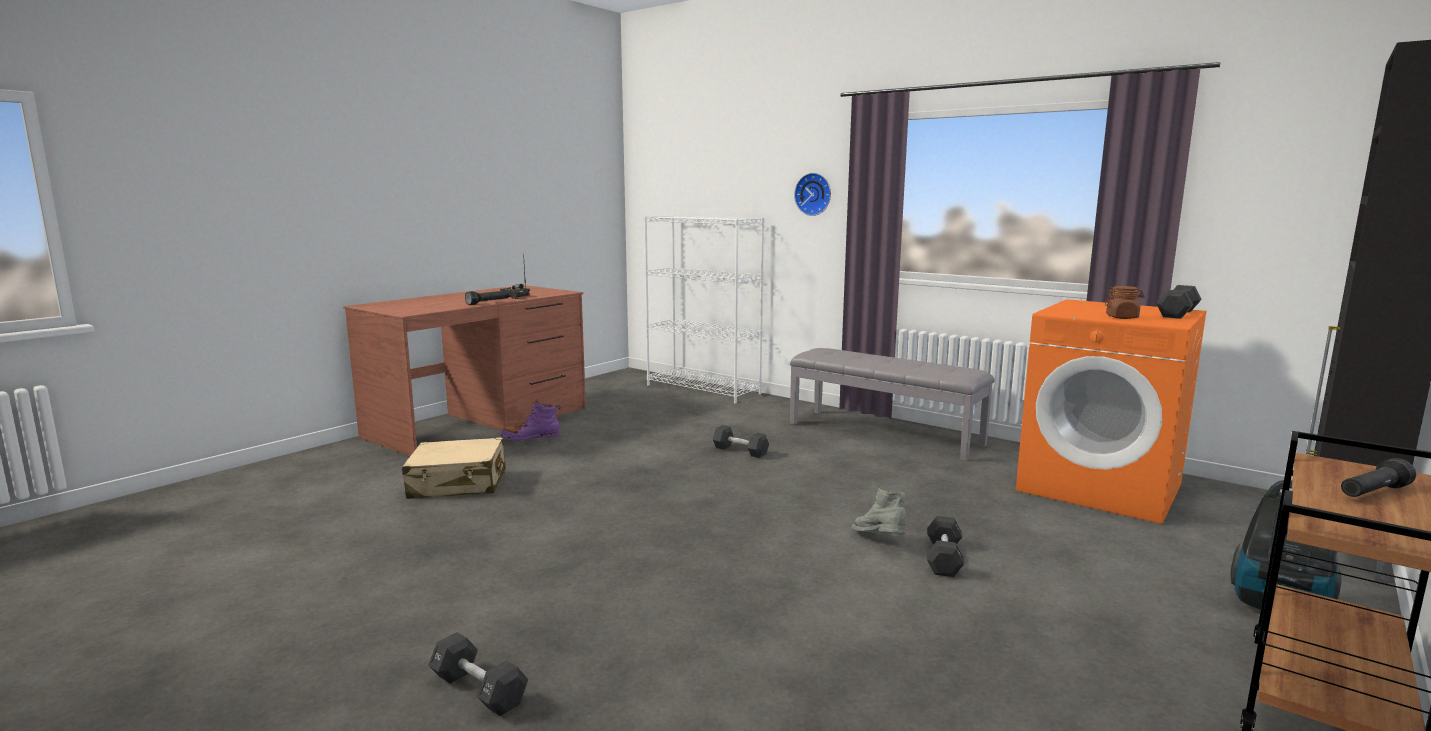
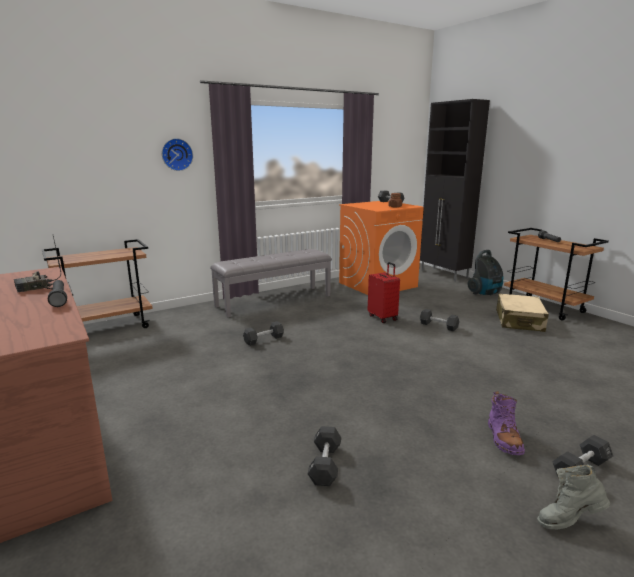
camera: 70 degrees left, 5 degrees up
(458, 484) = (226, 468): beige suitcase -> beige suitcase (519, 321)
(469, 521) = (325, 464): none -> black dumbbell
(531, 438) = (133, 417): purple boot -> purple boot (503, 438)
(703, 389) = (108, 327): white bookcase -> brown cart
(879, 542) = (417, 333): grey boot -> grey boot (568, 520)
(919, 509) = (383, 317): none -> red suitcase

